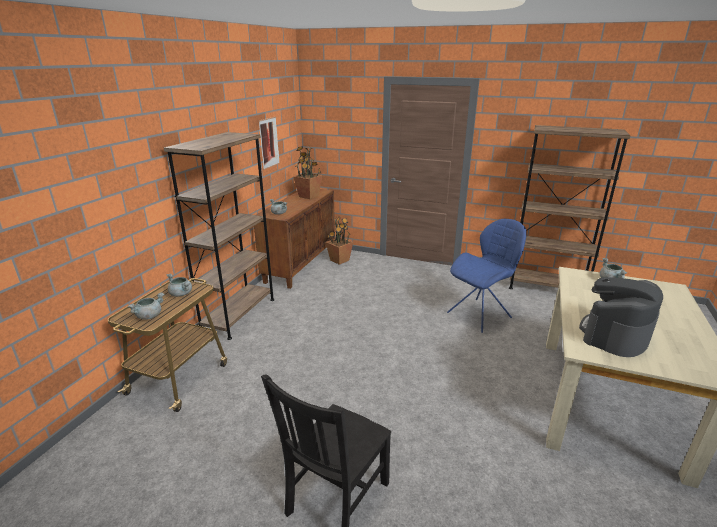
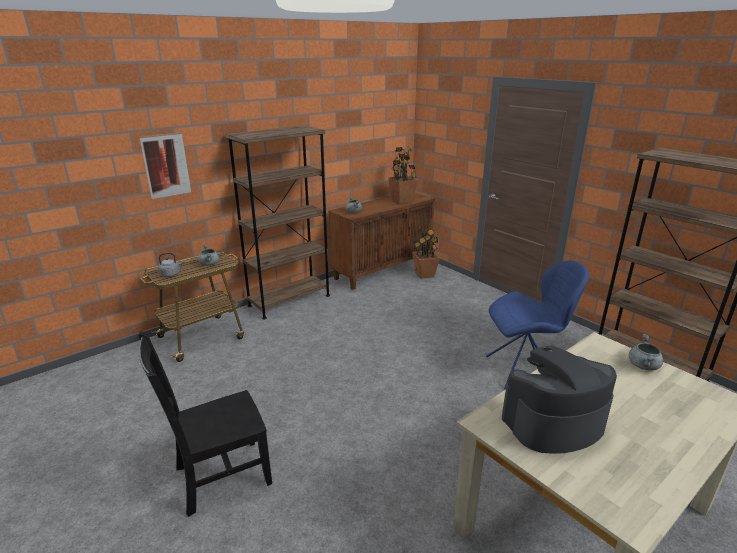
camera: 30 degrees right, 0 degrees up
(149, 316) = (171, 274): grey cooking pot -> grey kettle
(269, 142) = (362, 140): picture -> picture (166, 166)

